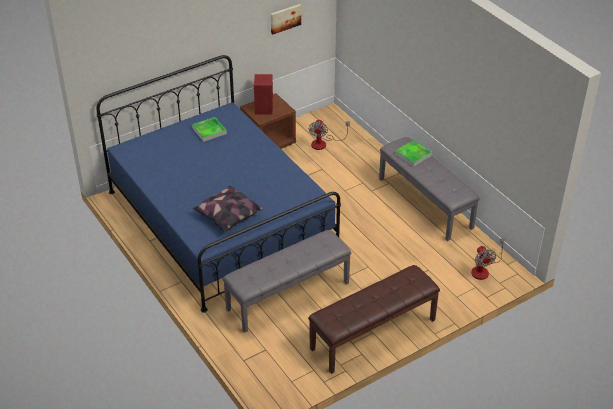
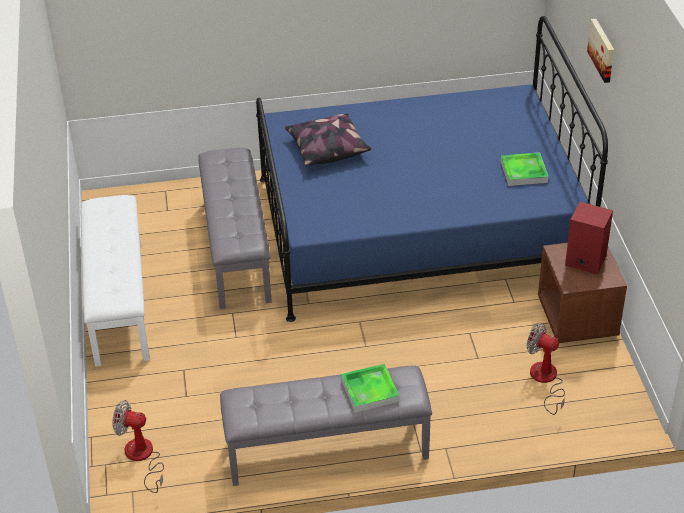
camera: 115 degrees right, 0 degrees up
(285, 18) = (657, 187): picture -> picture (603, 50)
(373, 334) = (118, 302): brown bench -> white bench

